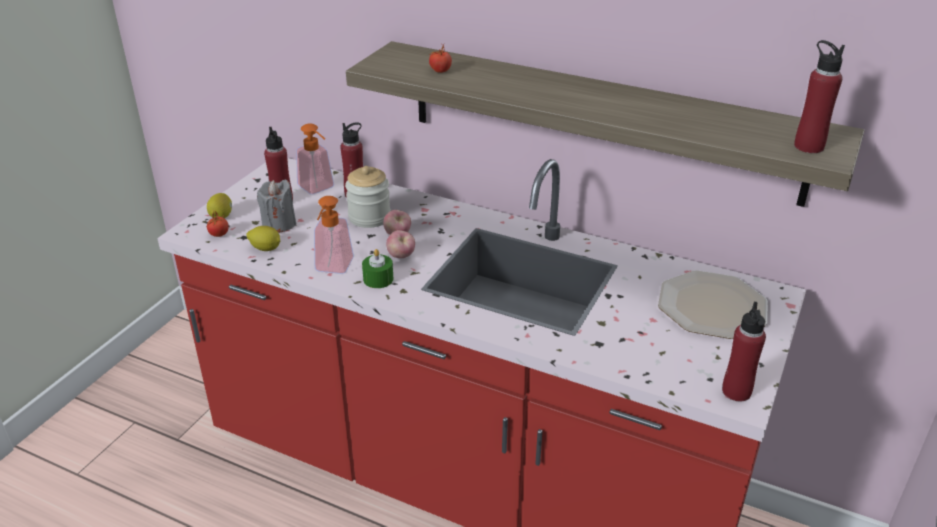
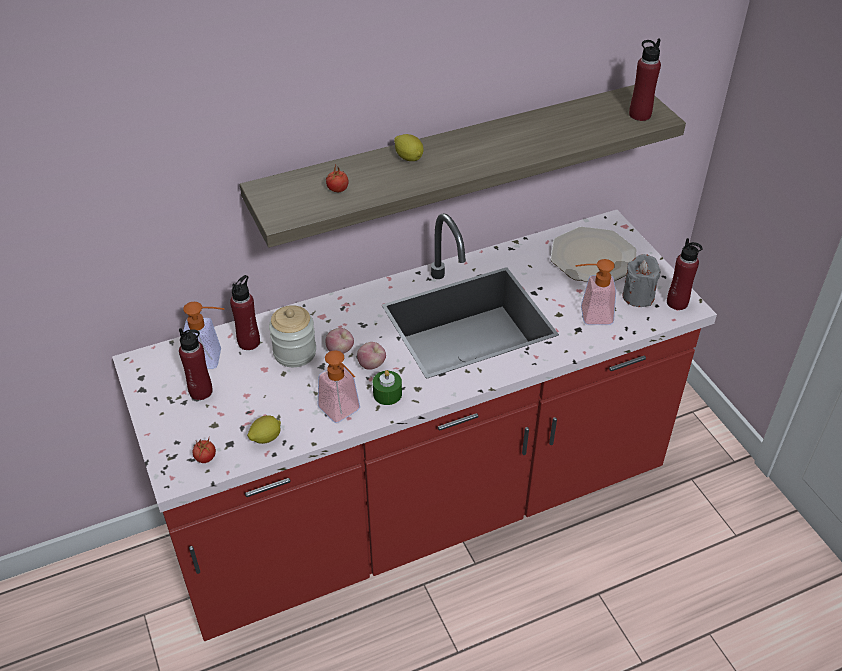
camera: 50 degrees left, 10 degrees up
(221, 216) = (175, 442): lemon -> lemon (409, 158)
(279, 224) = (237, 411): grey candle -> grey candle (638, 296)
(628, 342) = (589, 315): none -> soap dispenser

